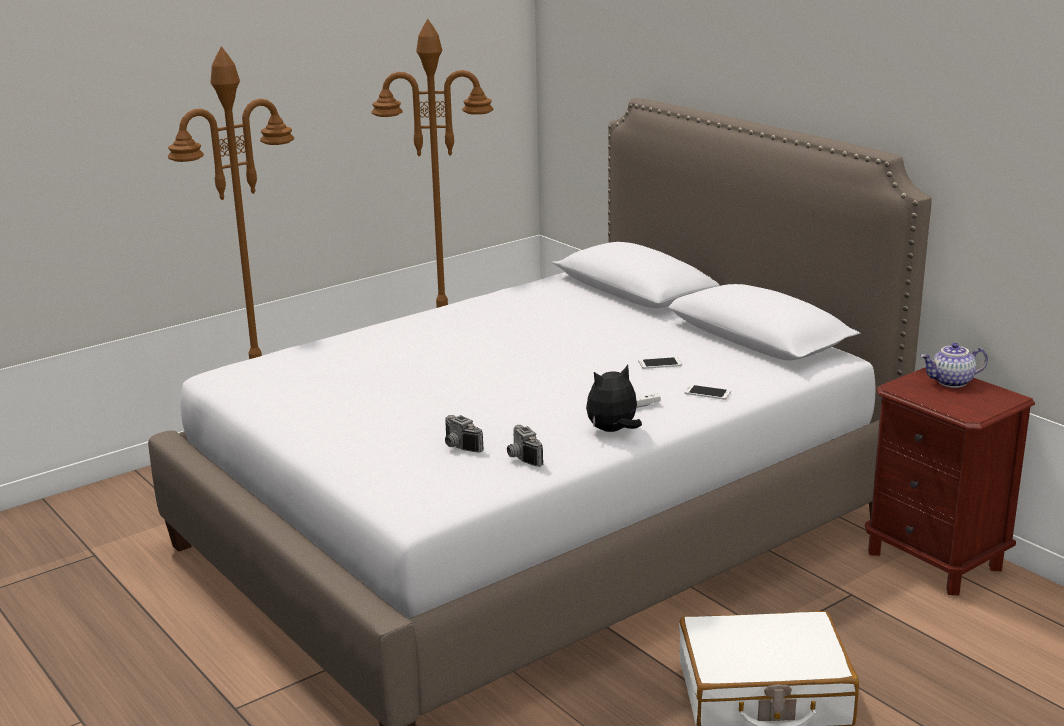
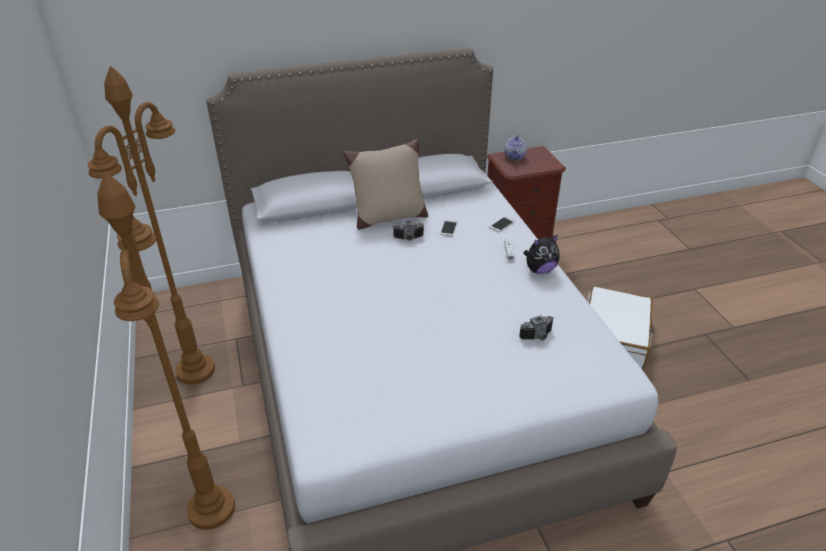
camera: 70 degrees left, 15 degrees up
(521, 458) = (565, 314): camera -> camera (408, 238)
(613, 431) = (539, 270): plush toy -> plush toy turned 105 degrees counterclockwise
(648, 328) = (388, 217): none -> beige pillow

